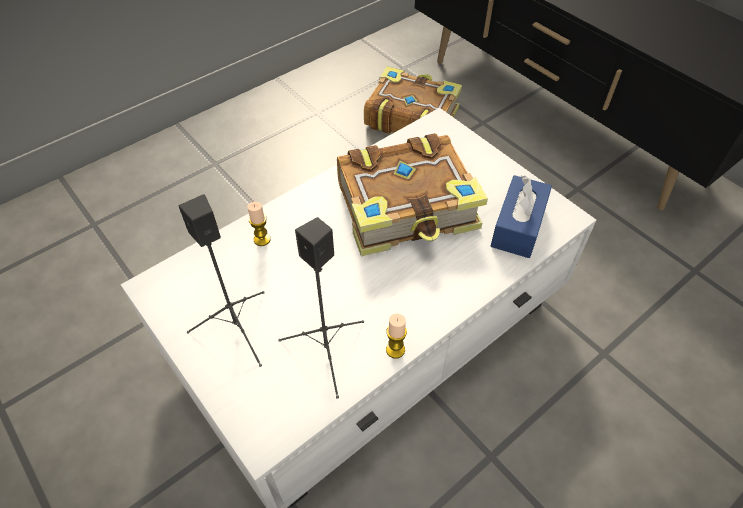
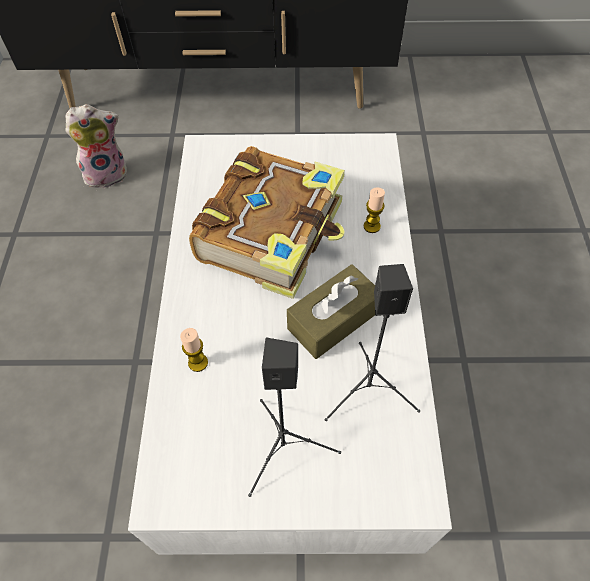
camera: 50 degrees left, 5 degrees up
(367, 292) = (333, 320): none -> brown tissue box
(395, 349) = (406, 339): candle -> candle (371, 226)
(410, 116) = (107, 173): book -> plush toy
(518, 226) = (360, 179): blue tissue box -> none

